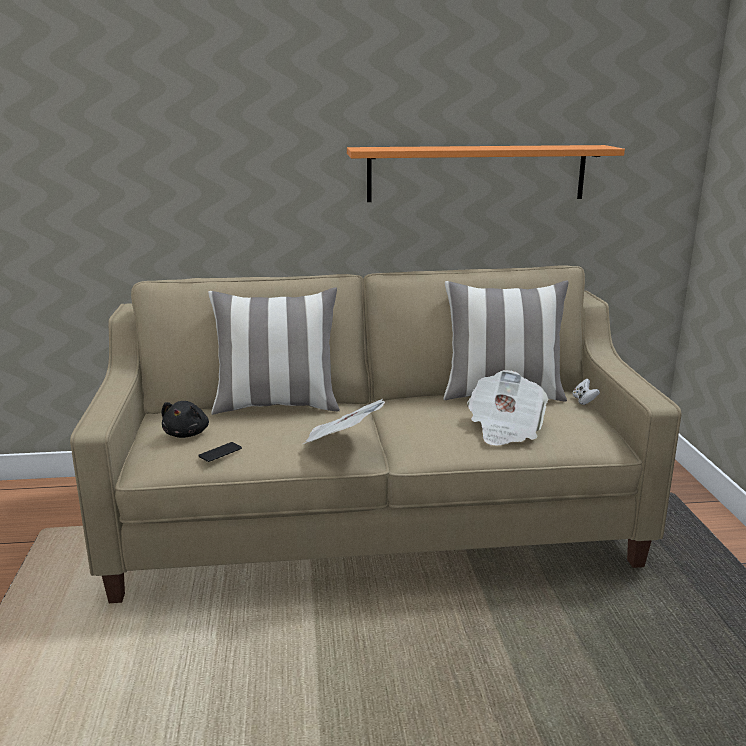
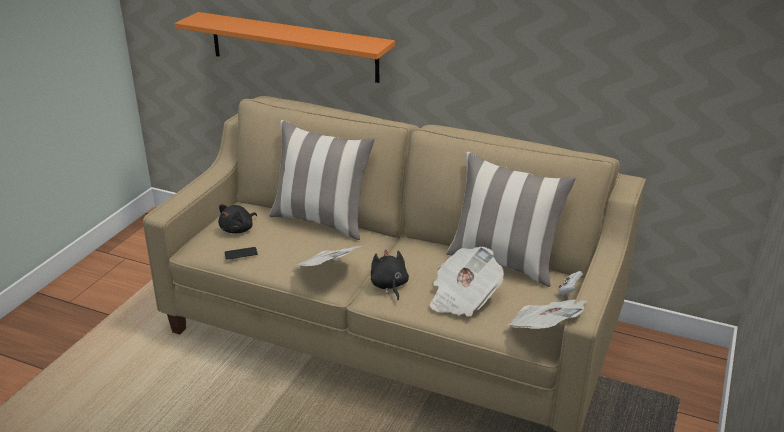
camera: 30 degrees right, 10 degrees up
(419, 439) = (389, 285): none -> black plush toy
(476, 173) = (546, 47): orange shelf -> orange shelf (293, 47)
(607, 432) = (543, 329): none -> newspaper

